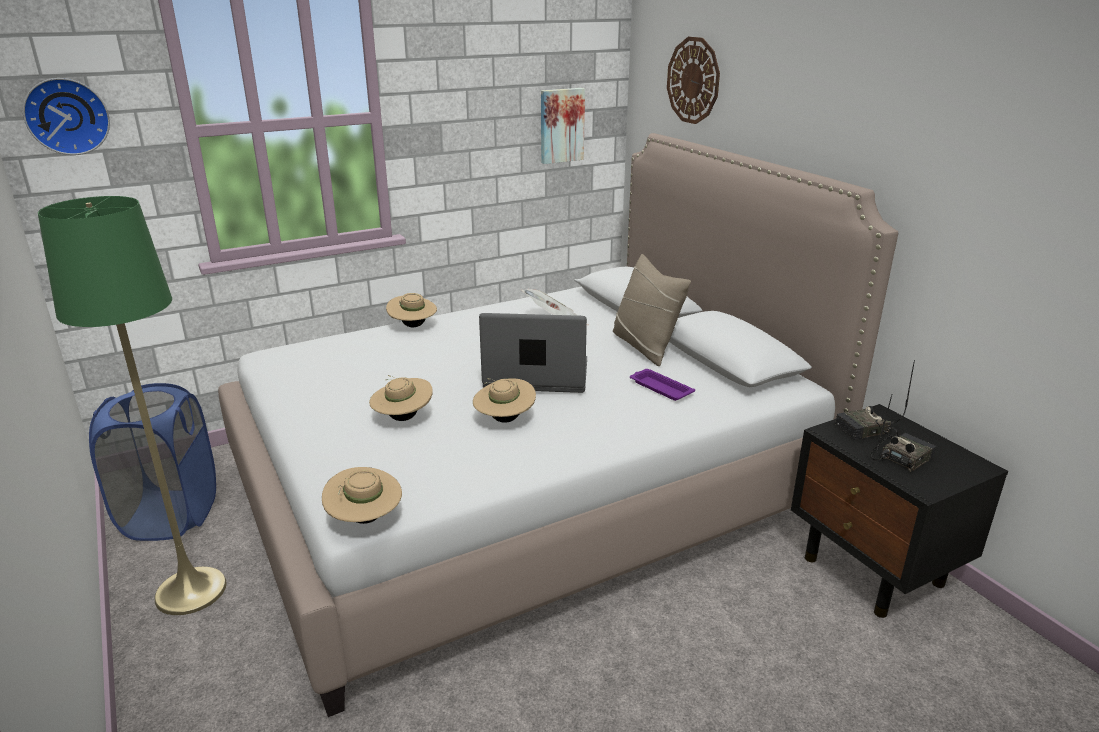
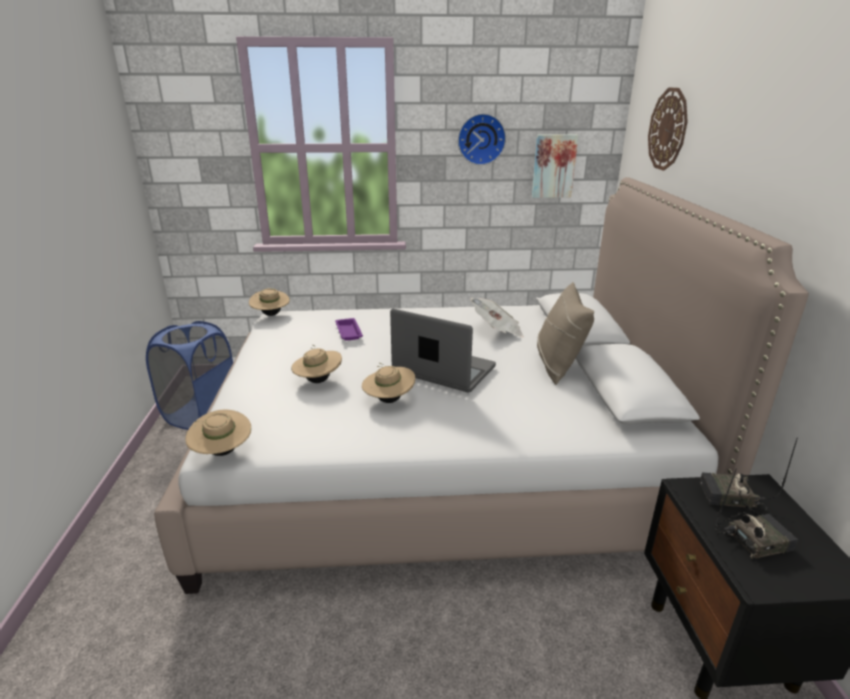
camera: 25 degrees right, 0 degrees up
(67, 116) = (176, 131): wall clock -> wall clock (481, 139)
(191, 591) = (175, 469): green floor lamp -> none
(413, 326) = (388, 313): beige hat -> beige hat (271, 314)
(660, 388) = (540, 404): purple tray -> purple tray (348, 331)

